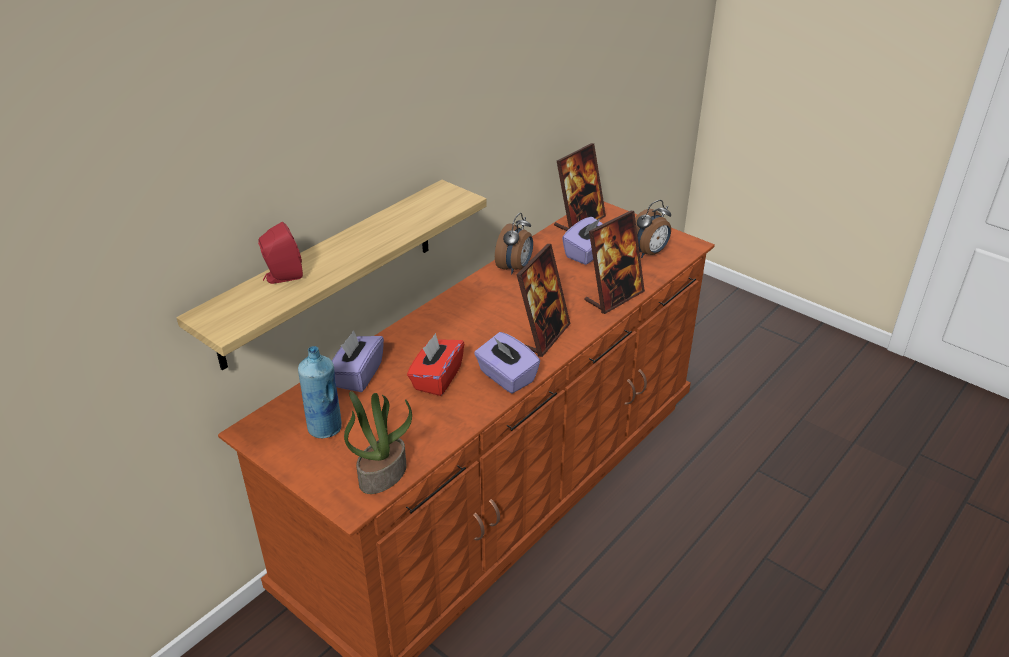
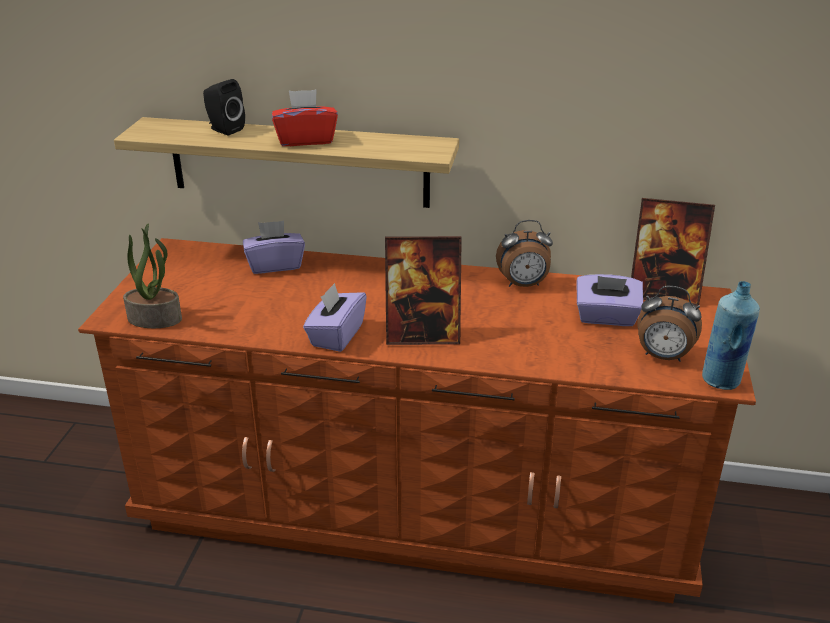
camera: 60 degrees right, 5 degrees down
(282, 277) = (224, 129): red speaker -> black speaker
(325, 428) = (196, 275): blue bottle -> blue bottle (721, 380)
(436, 379) = (302, 301): red tissue box -> red tissue box (305, 140)
(614, 297) = (542, 358): picture frame -> none

